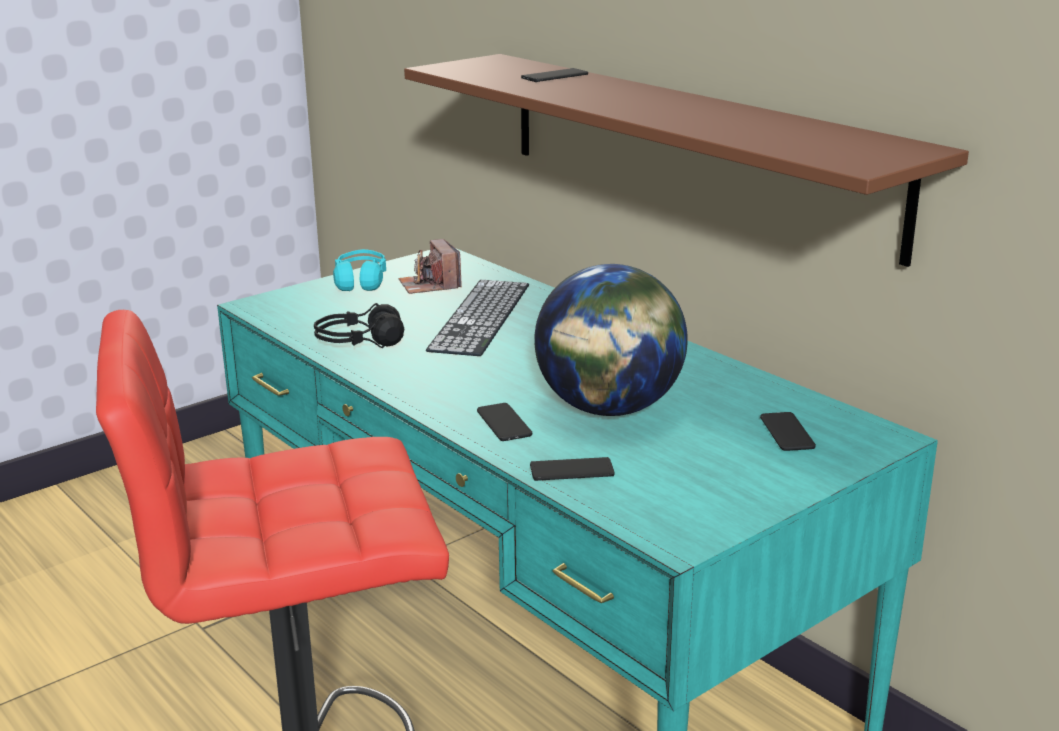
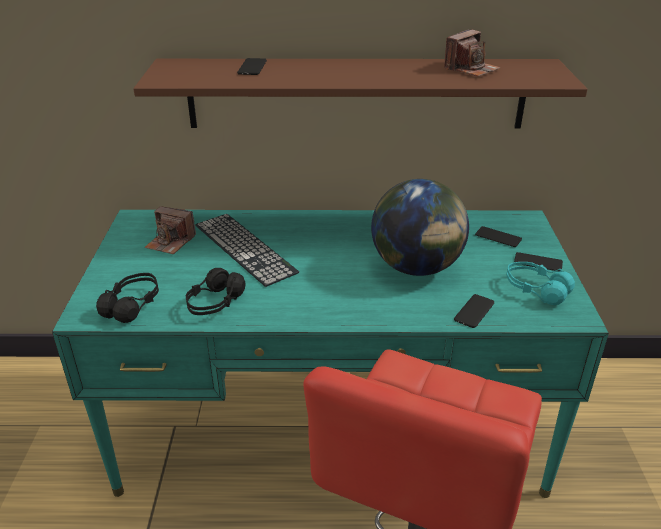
camera: 50 degrees left, 10 degrees up
(300, 314) = (132, 305): none -> black headphones
(361, 281) = (120, 261): turquoise headphones -> turquoise headphones (535, 290)
(504, 423) = (394, 305): phone -> phone (538, 262)
(786, 129) = (471, 69): none -> camera

